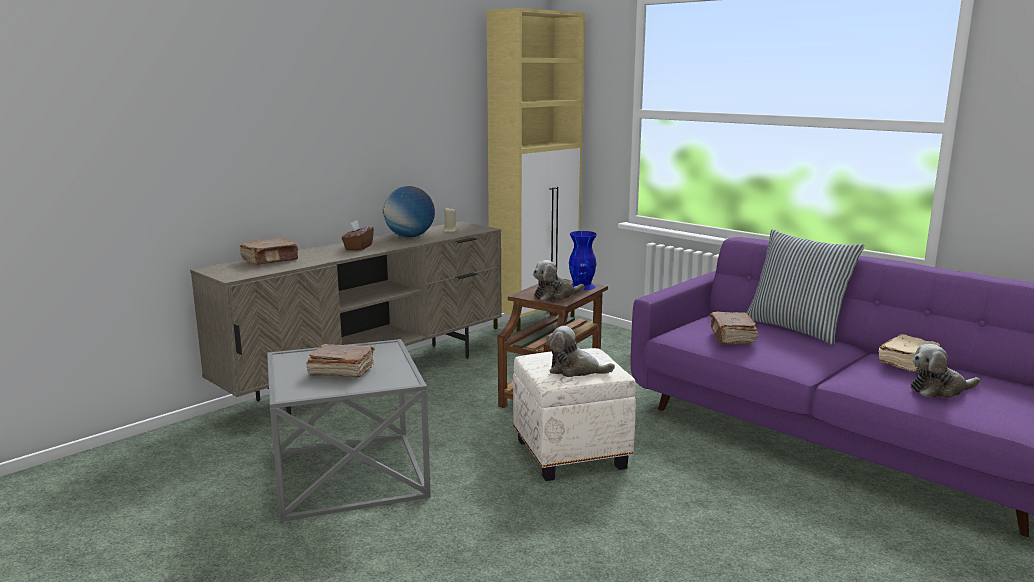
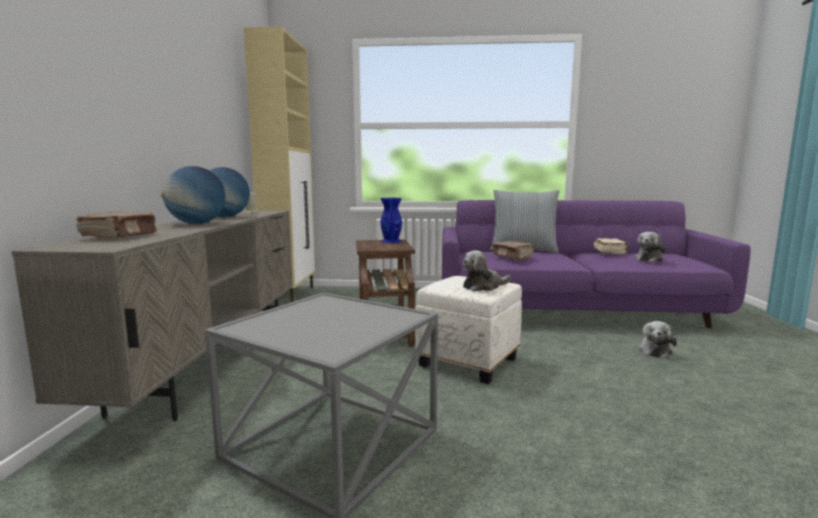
camera: 40 degrees left, 5 degrees down
(341, 371) = (332, 324): brown book -> none
(358, 247) = (197, 223): brown tissue box -> globe
(555, 296) = (390, 247): plush toy -> plush toy (654, 350)

